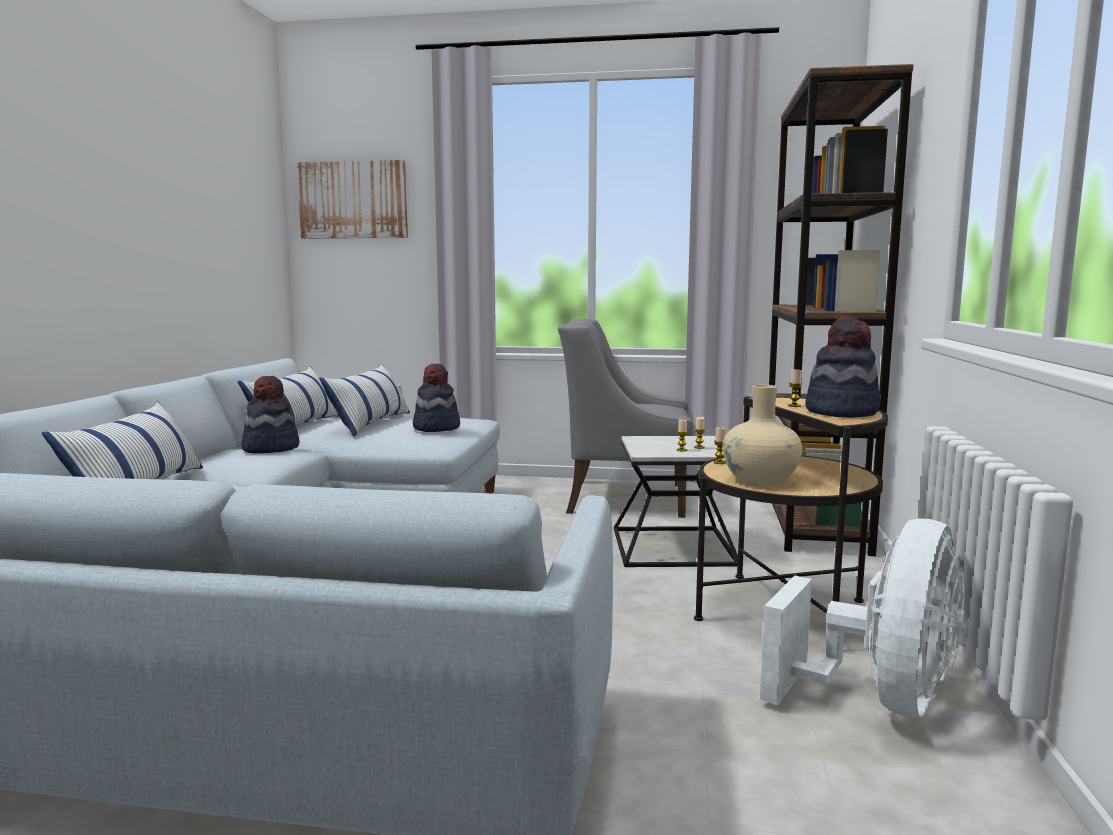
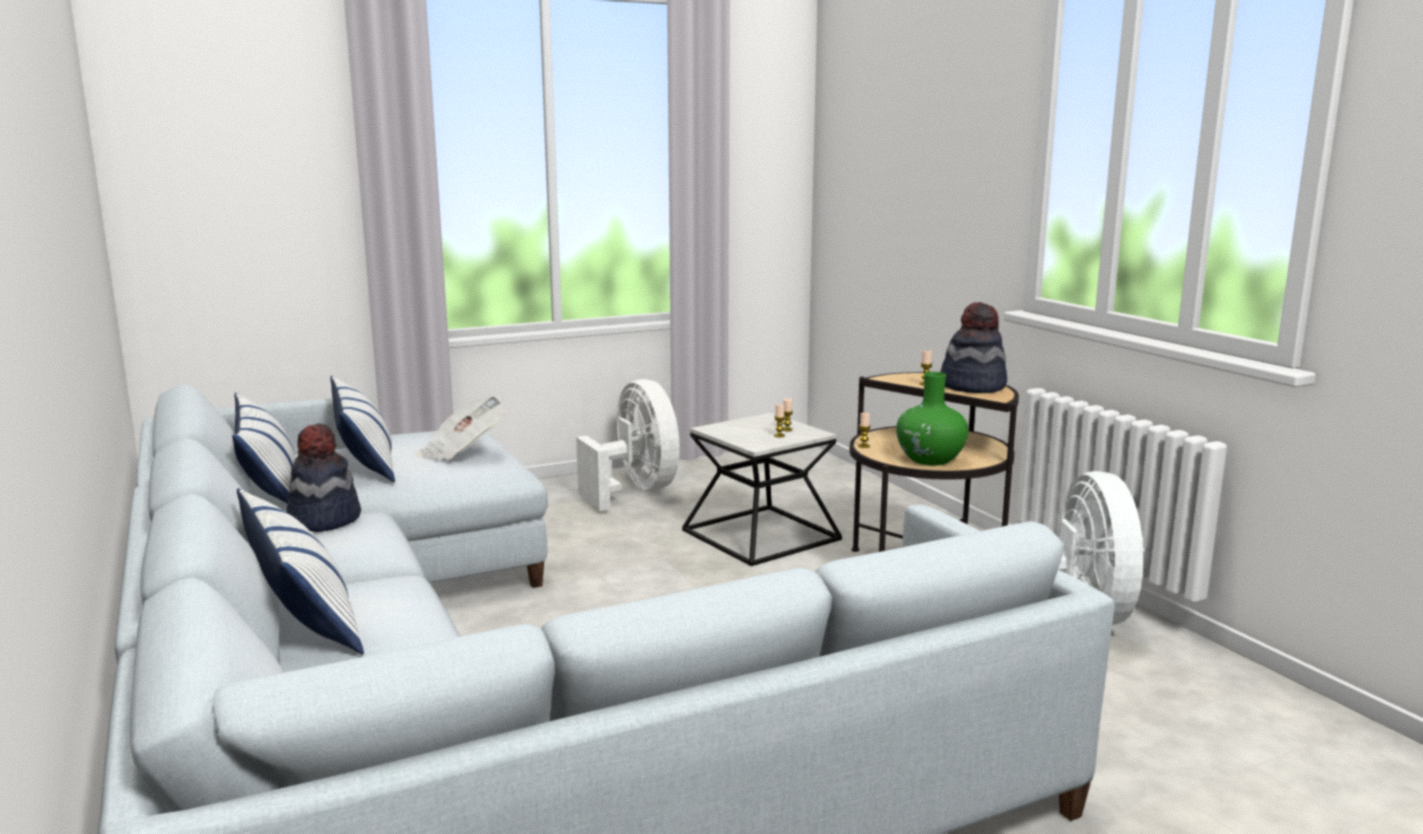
camera: 35 degrees left, 5 degrees up
(353, 200) = (213, 140): picture -> none
(436, 428) = (462, 451): hat -> newspaper
(624, 497) = (635, 491): grey armchair -> white fan
(760, 481) = (930, 459): beige vase -> green vase
(812, 521) = (834, 481): brown bookcase -> none

